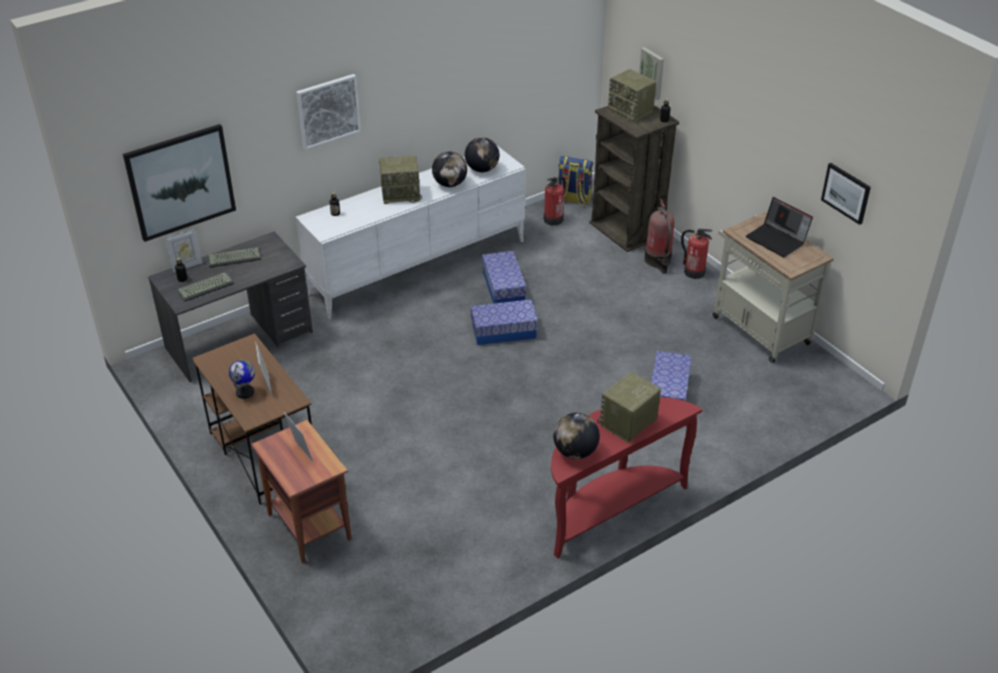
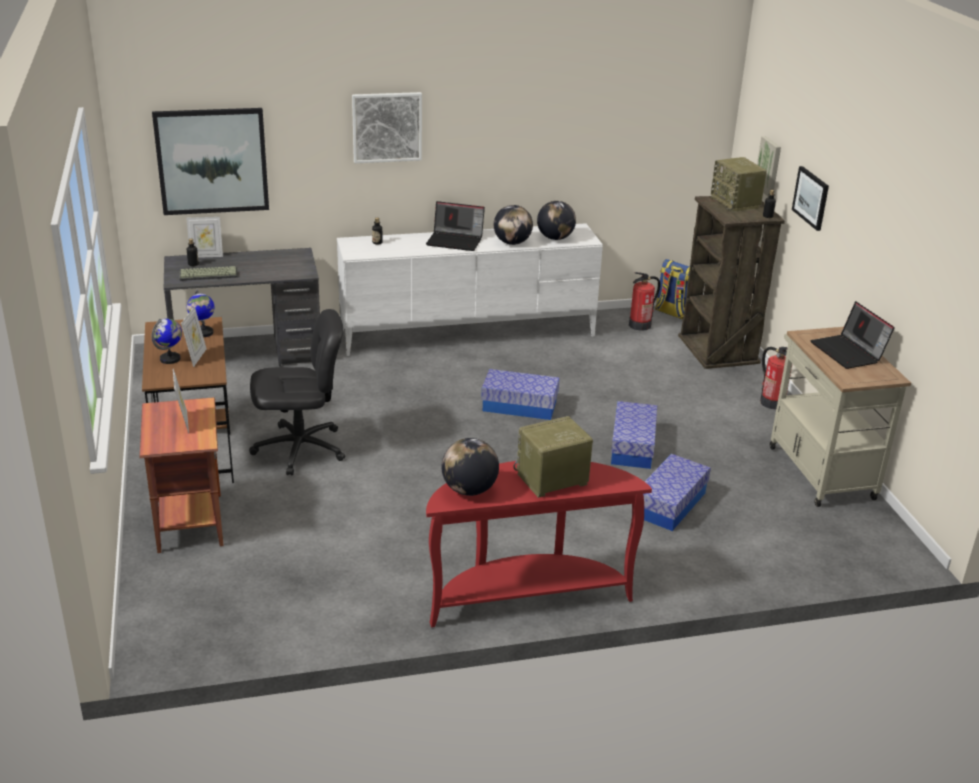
camera: 20 degrees right, 10 degrees down
(234, 259) = (254, 259): keyboard -> none
(252, 355) = (203, 333): none -> globe
(352, 427) = (300, 449): none -> black office chair
(401, 194) = (456, 241): radio -> laptop
(504, 288) = (545, 370): storage box -> storage box (632, 446)
(658, 261) = (736, 384): fire extinguisher -> none
(846, 193) = (934, 295): picture -> picture (811, 198)

